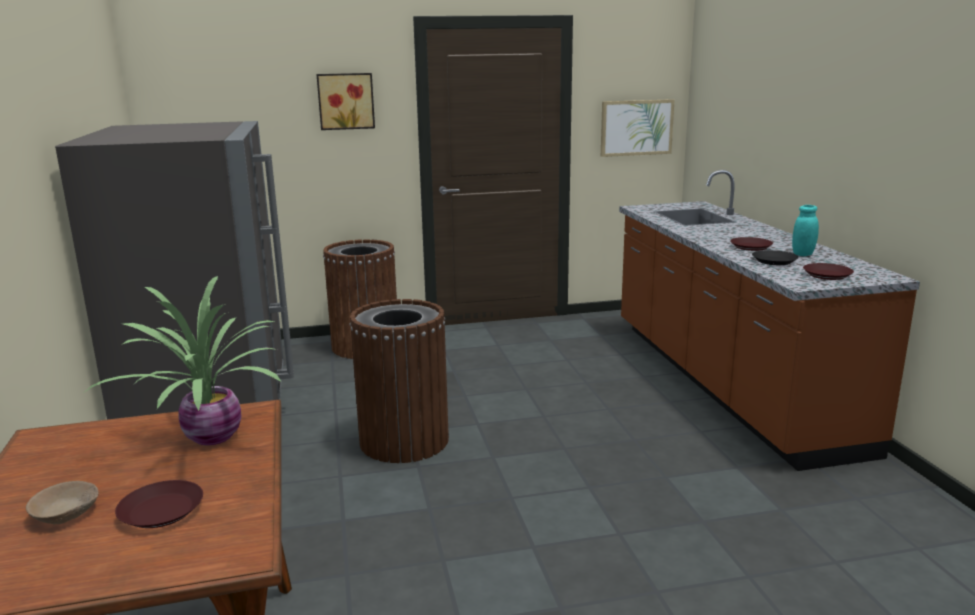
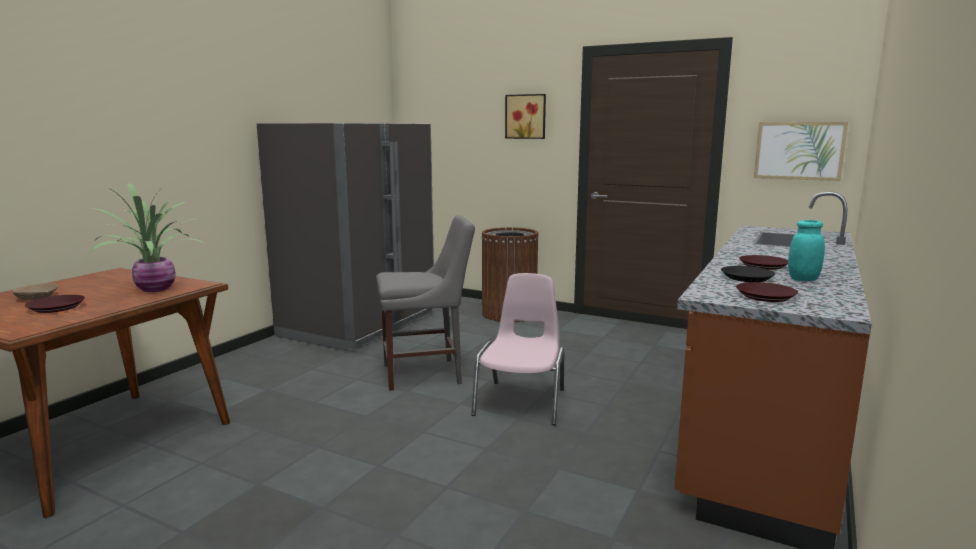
camera: 40 degrees right, 5 degrees down
(404, 441) = (426, 374): brown trash can -> grey chair
(540, 433) = (522, 401): none -> pink chair

